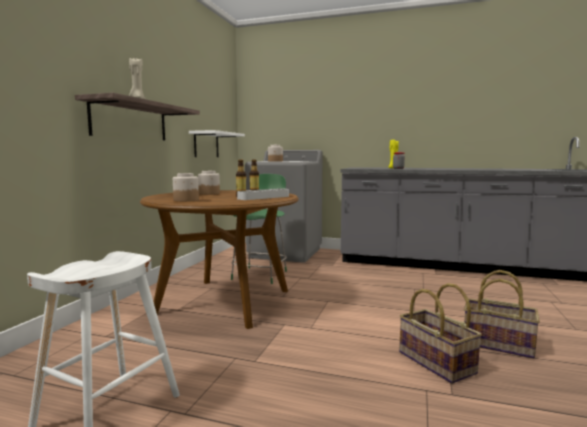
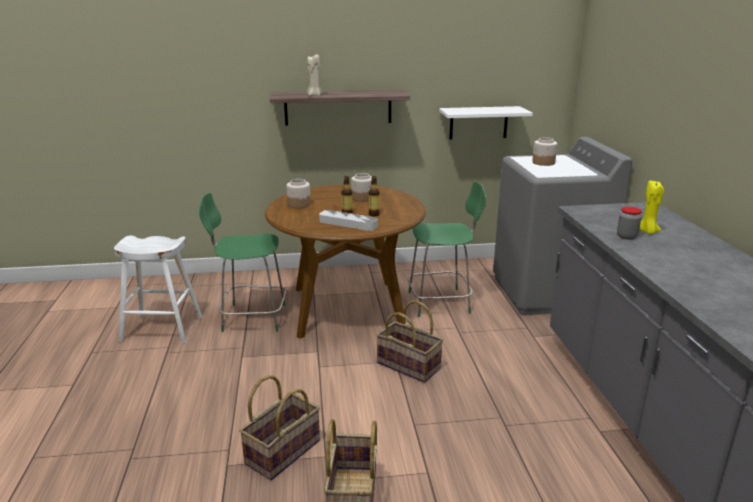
camera: 65 degrees right, 15 degrees up
(176, 344) = (251, 317): none -> green chair
(337, 298) = (409, 365): none -> basket

